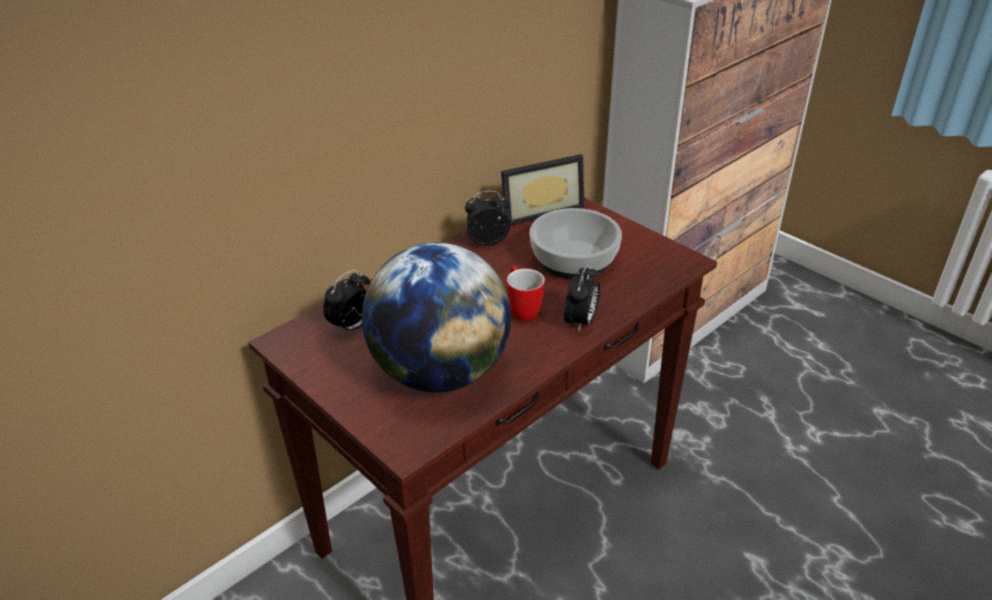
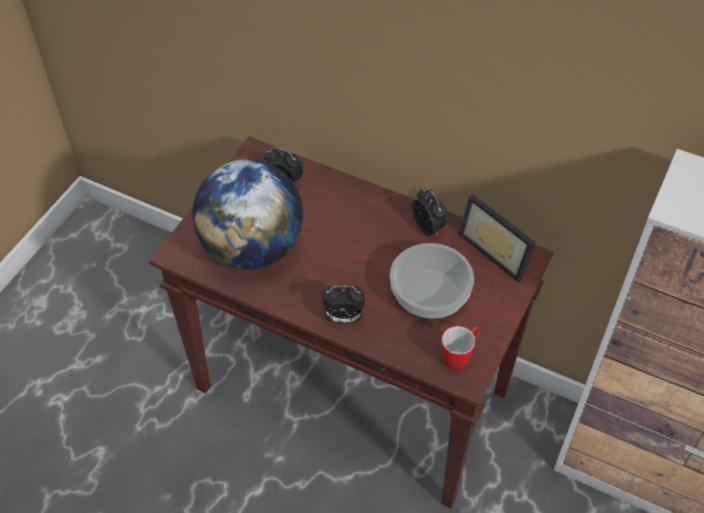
camera: 70 degrees right, 15 degrees up
(522, 310) = (343, 276): mug -> mug (460, 356)

